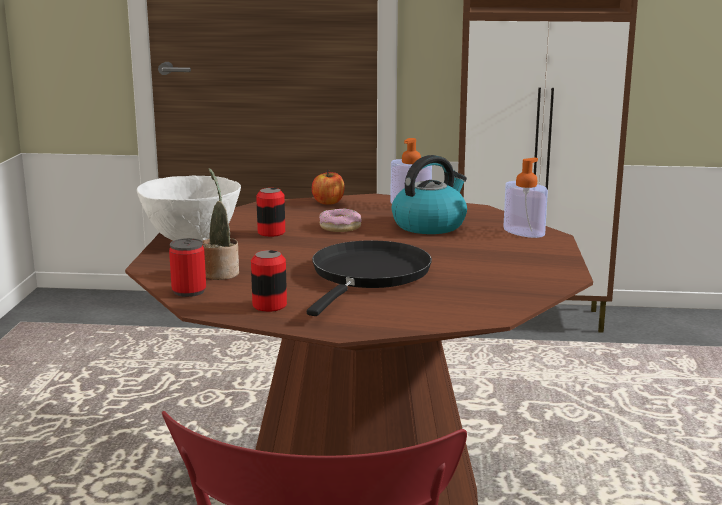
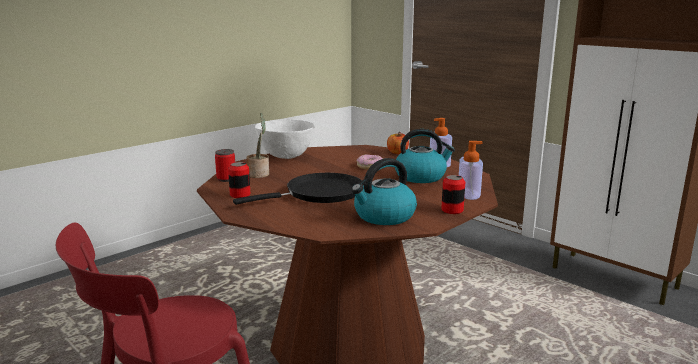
camera: 40 degrees right, 0 degrees up
(271, 232) = (329, 161): can -> can (452, 210)
(504, 279) = (384, 216): none -> kettle

